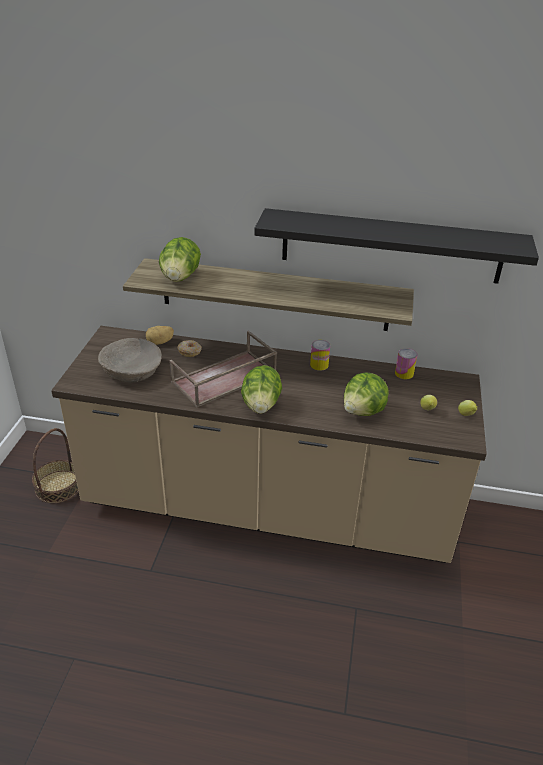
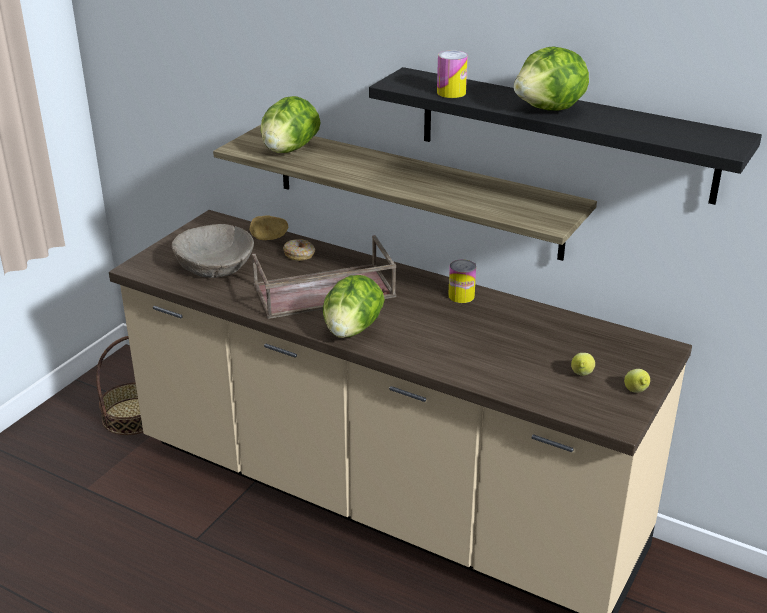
camera: 20 degrees right, 5 degrees down
(363, 411) = (487, 361): lettuce -> lettuce (550, 109)
(404, 373) = (576, 325): can -> can (451, 93)

